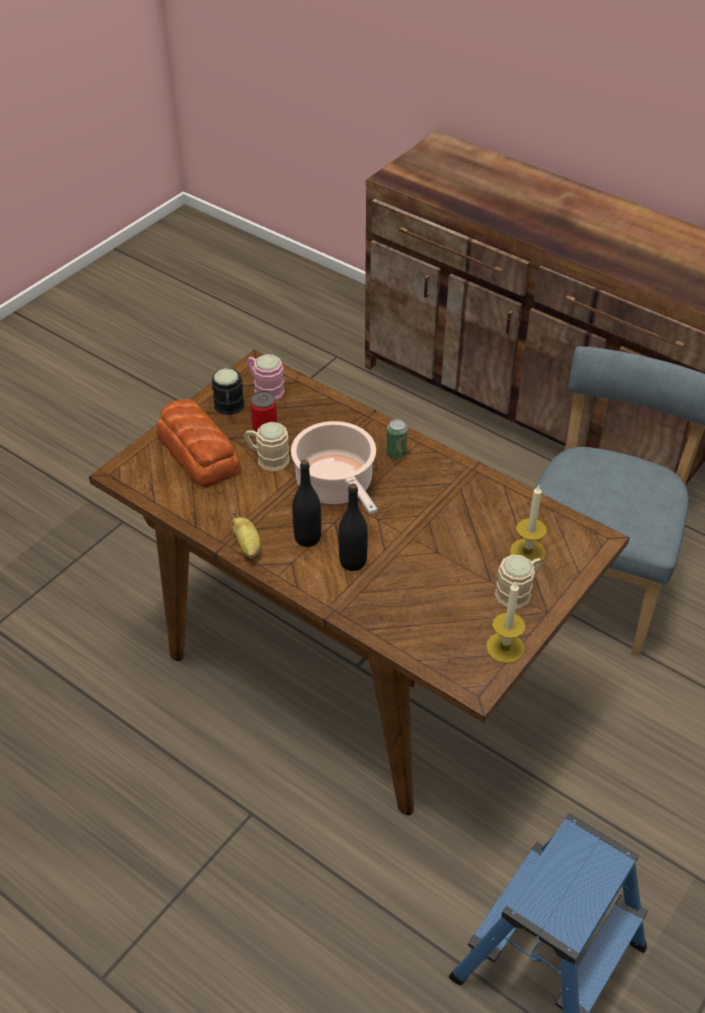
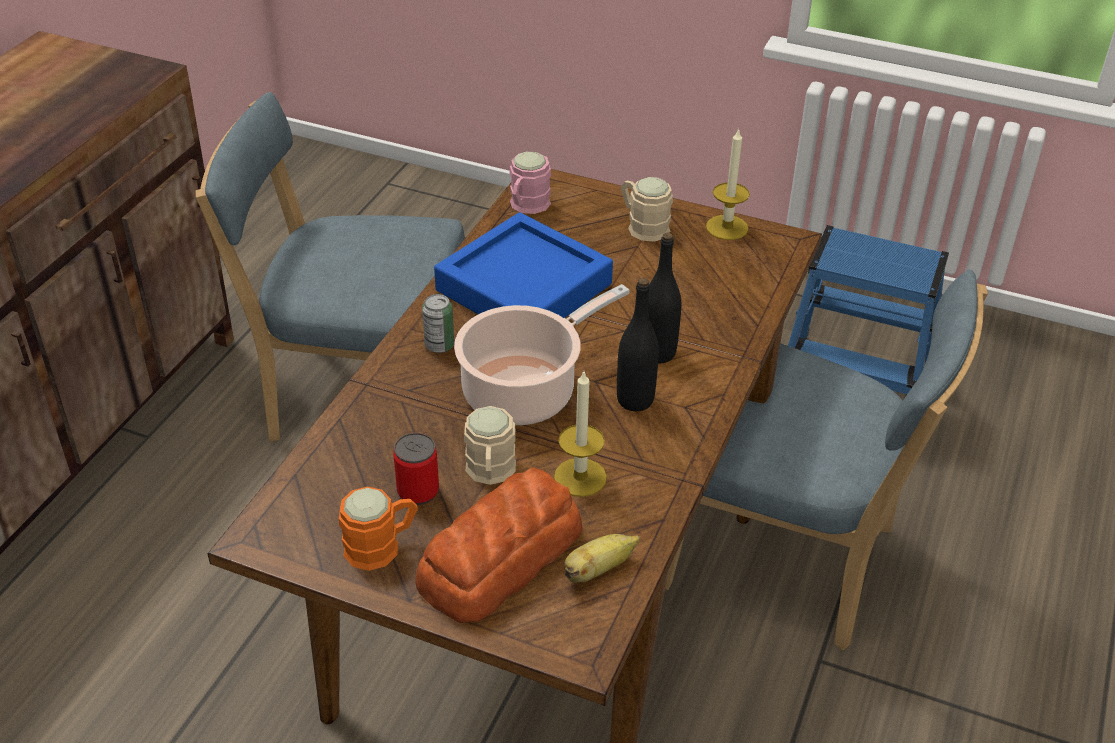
camera: 105 degrees left, 5 degrees down
(229, 408) = (382, 546): black mug -> orange mug
(247, 546) = (676, 454): banana -> banana (598, 570)
(264, 388) = (319, 513): pink mug -> pink mug (526, 206)
(350, 827) = (790, 561): none -> blue chair
(450, 504) = (524, 287): none -> blue tray
(527, 552) = (580, 224): candle -> candle (580, 477)

